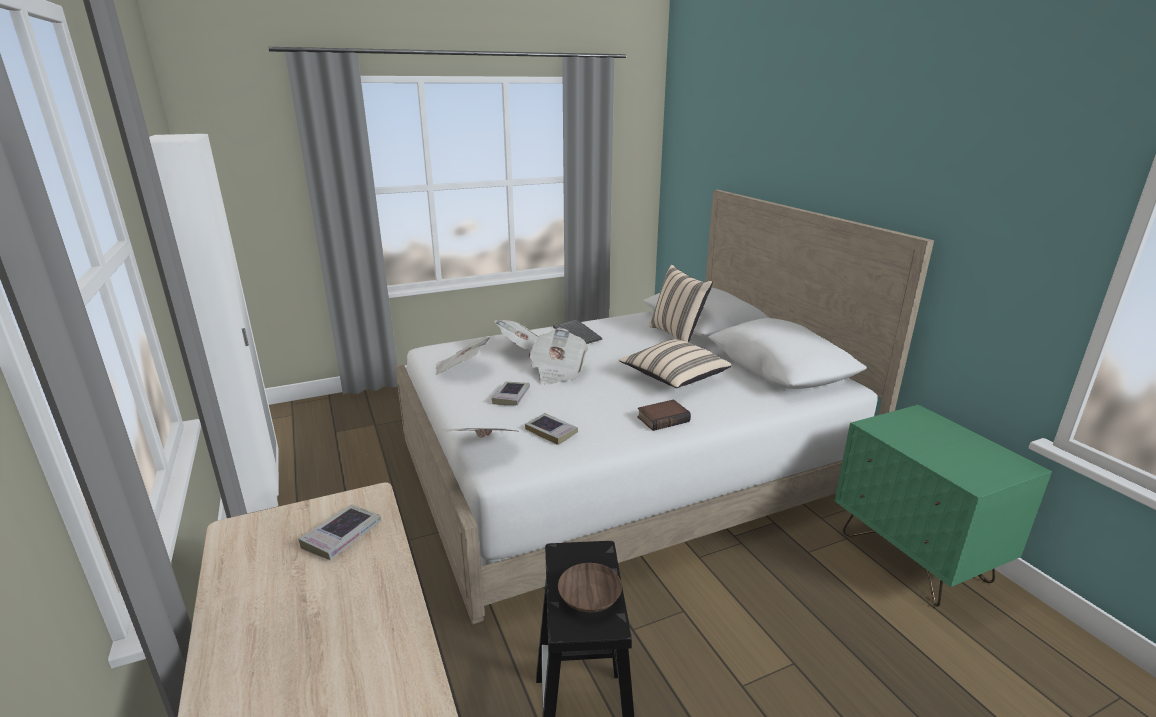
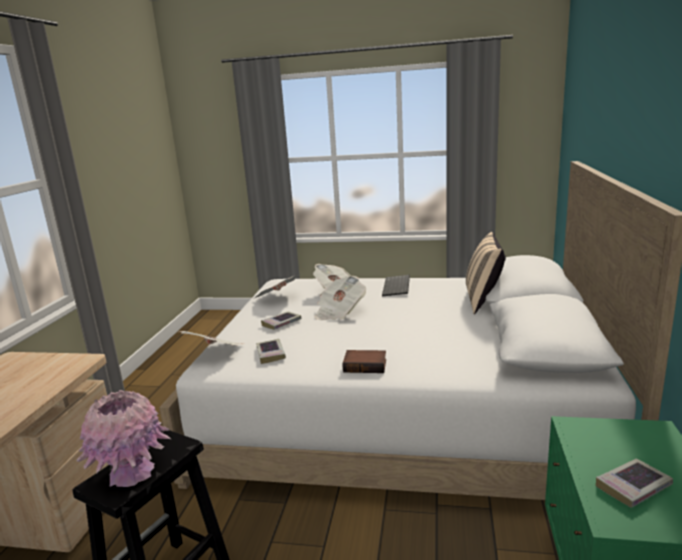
camera: 35 degrees right, 5 degrees down
(259, 484) = (164, 357): white wardrobe -> none
(342, 536) = (39, 377): book -> book (633, 487)
(590, 599) = (131, 473): brown bowl -> pink vase
(673, 378) = (424, 335): beige pillow -> none

